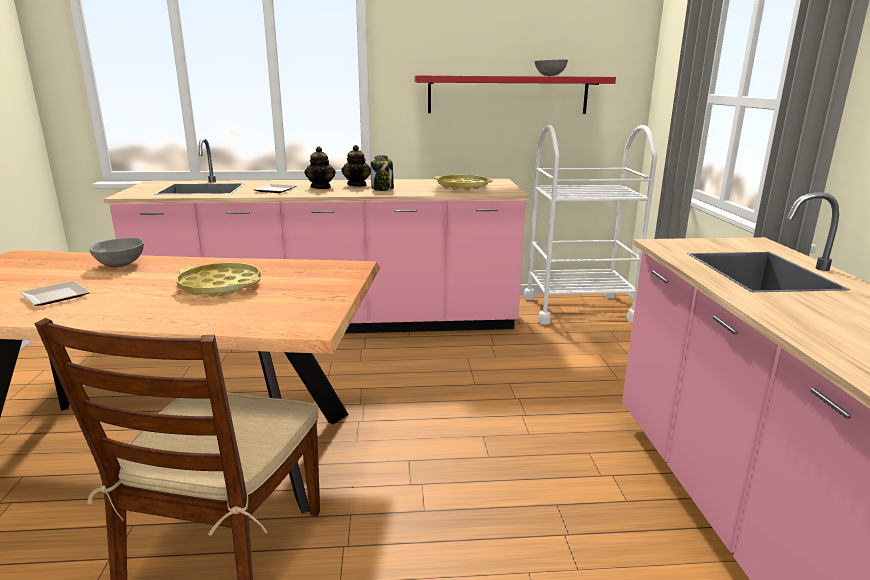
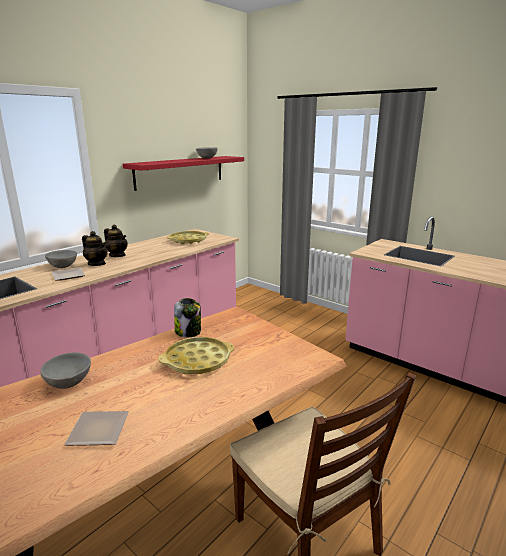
camera: 45 degrees left, 0 degrees up
(293, 184) = (63, 266): none -> grey bowl
(382, 189) = (145, 254): jar -> jar (188, 332)
(578, 309) = (241, 300): white cart -> none

